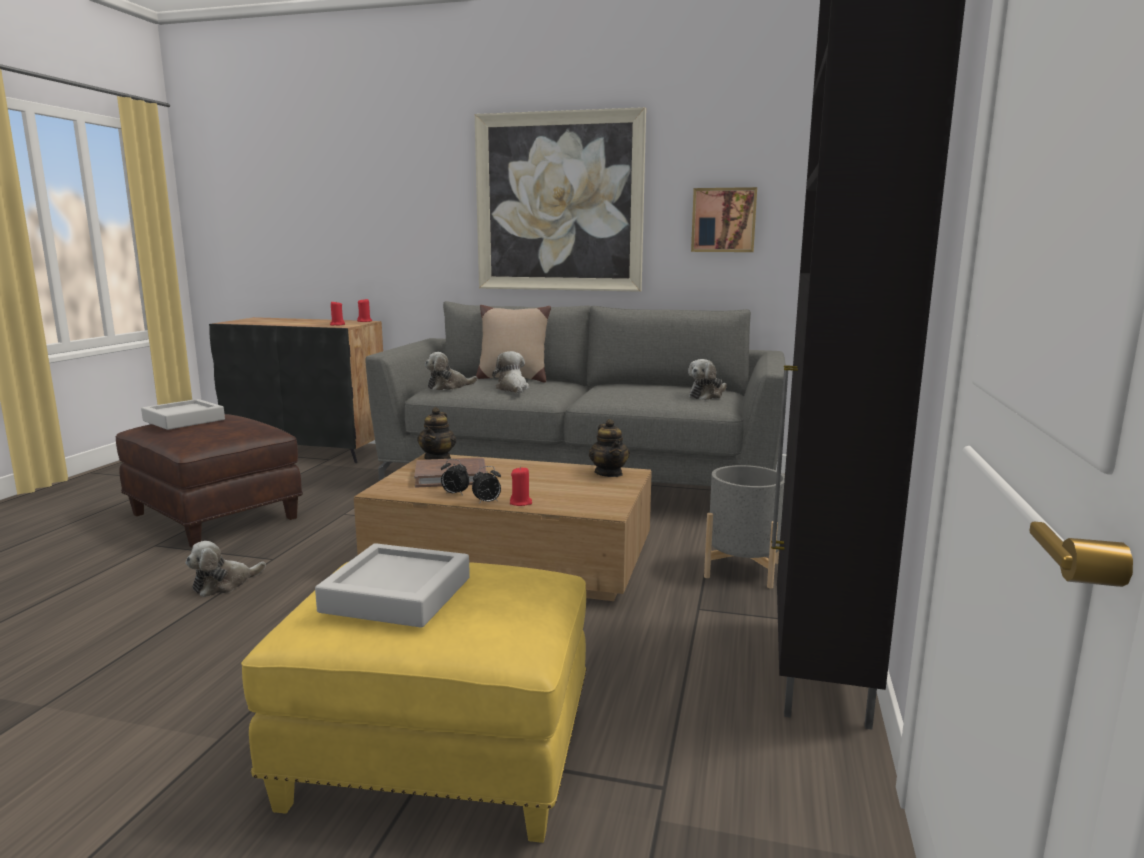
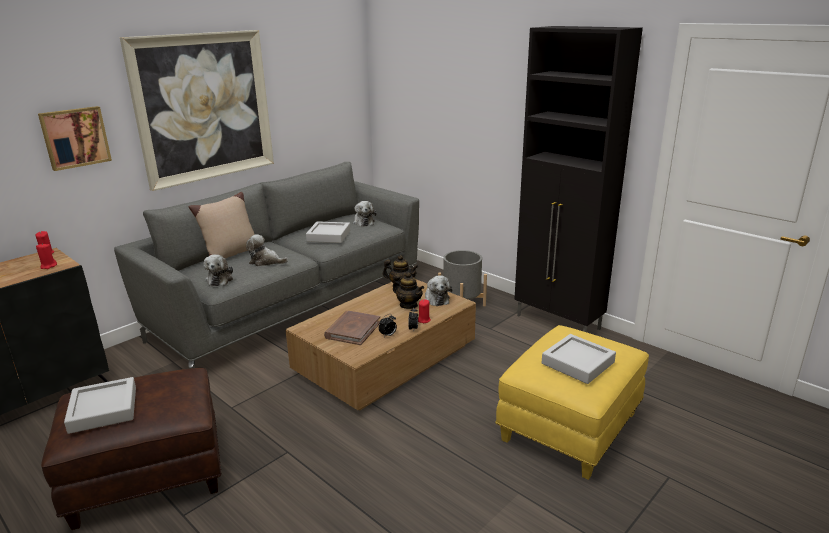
camera: 60 degrees left, 10 degrees up
(224, 584) = (312, 479): plush toy -> plush toy (436, 299)
(438, 458) = (307, 327): teapot -> teapot (408, 305)
(627, 392) = (328, 236): none -> grey tray
(723, 220) = (311, 105): picture -> picture (75, 137)

